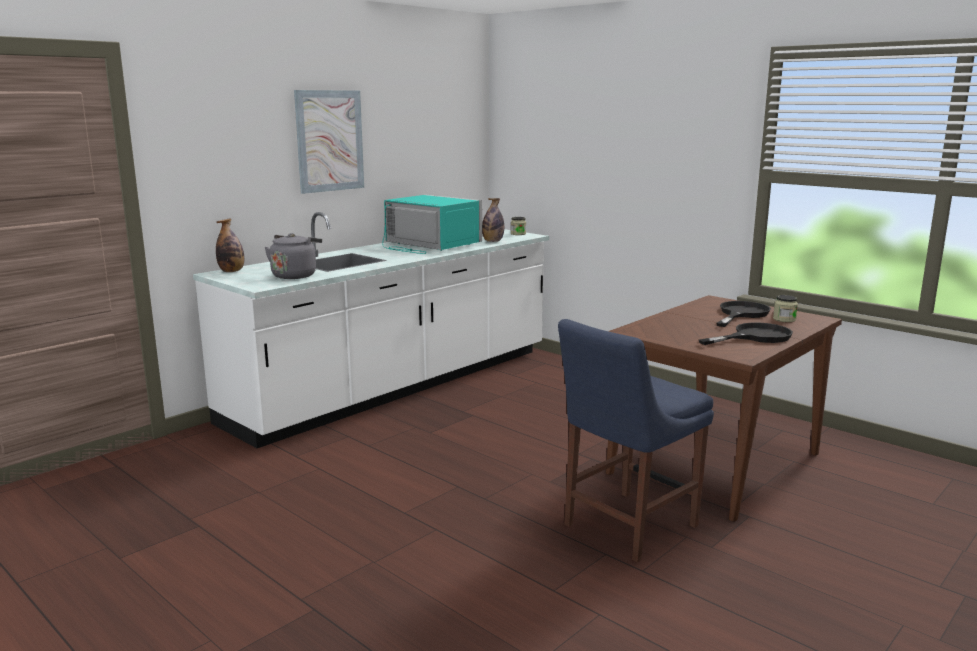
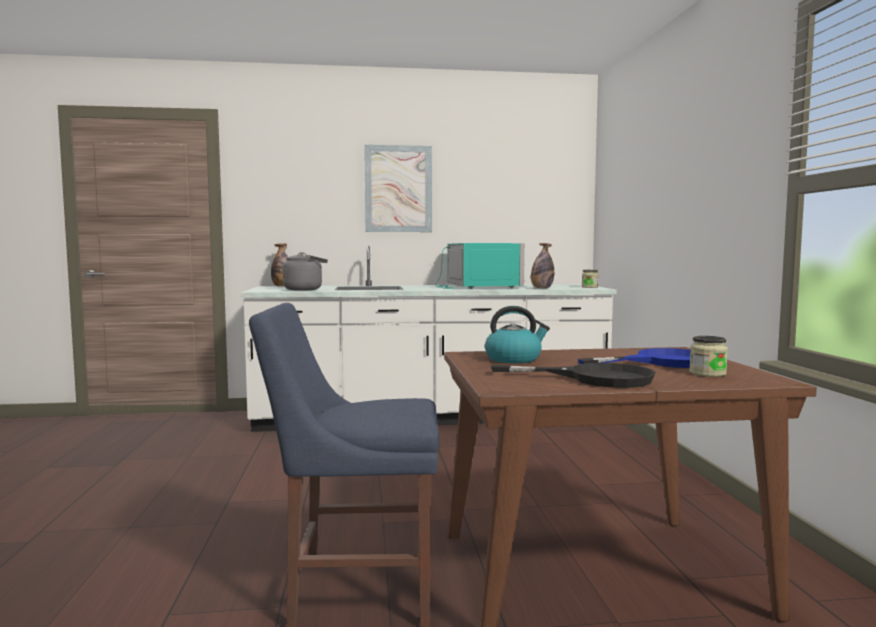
camera: 40 degrees right, 10 degrees down
(668, 329) = (514, 359): none -> kettle
(741, 314) = (662, 362): black frying pan -> blue frying pan

